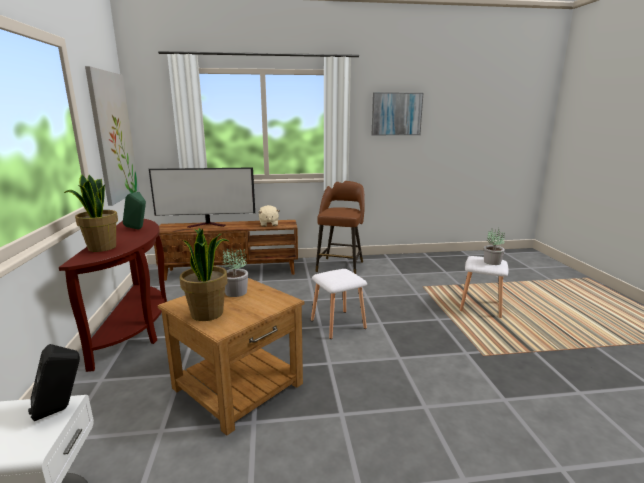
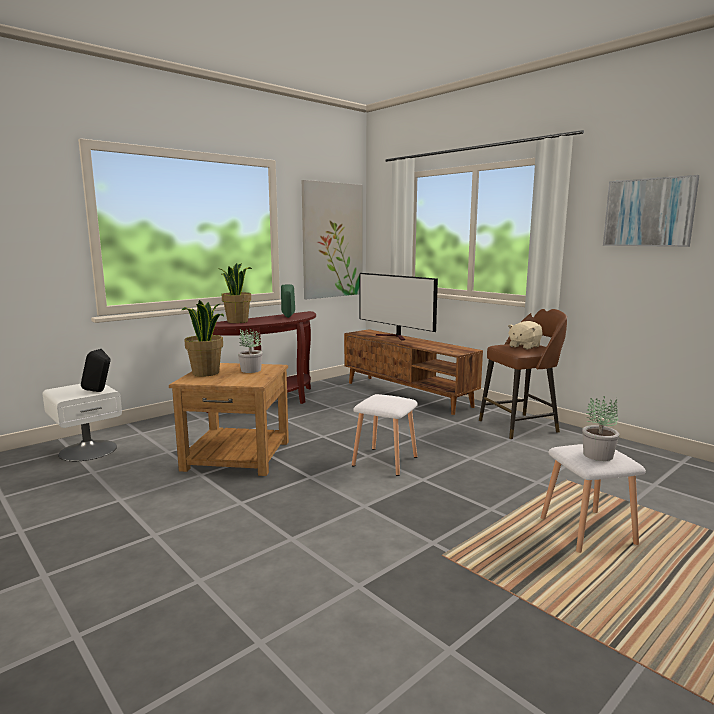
camera: 55 degrees right, 5 degrees down
(268, 224) = (443, 347): beige plush toy -> beige plush toy (524, 346)

